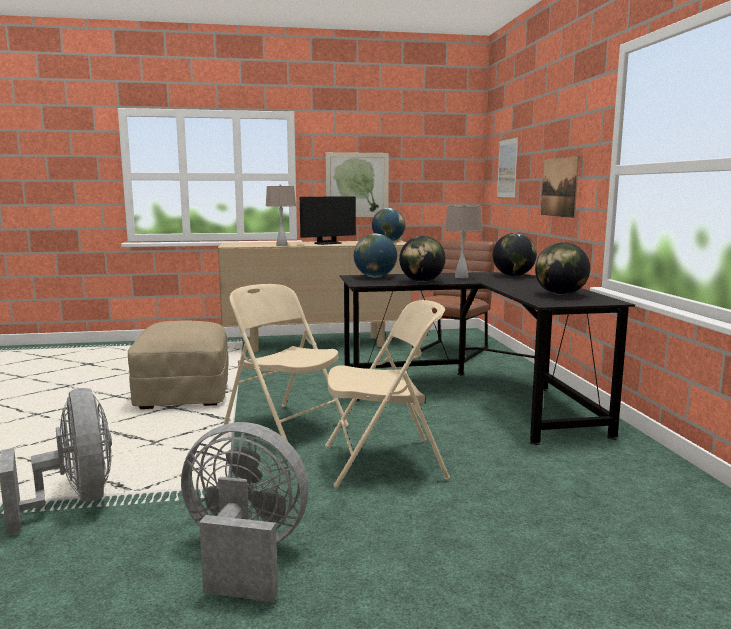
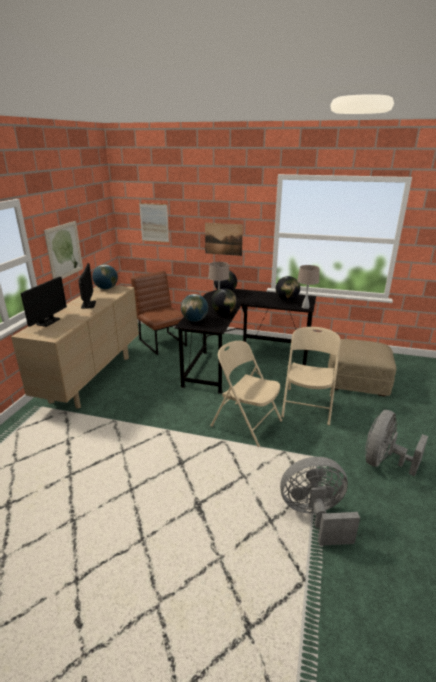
camera: 65 degrees left, 15 degrees up
(183, 393) = (152, 454): beige ottoman -> beige ottoman (357, 382)
(266, 243) = (48, 321): none -> monitor
(282, 245) = (78, 319): beige table lamp -> beige table lamp (305, 307)
(286, 427) = (246, 423): beige chair -> beige chair turned 60 degrees clockwise

